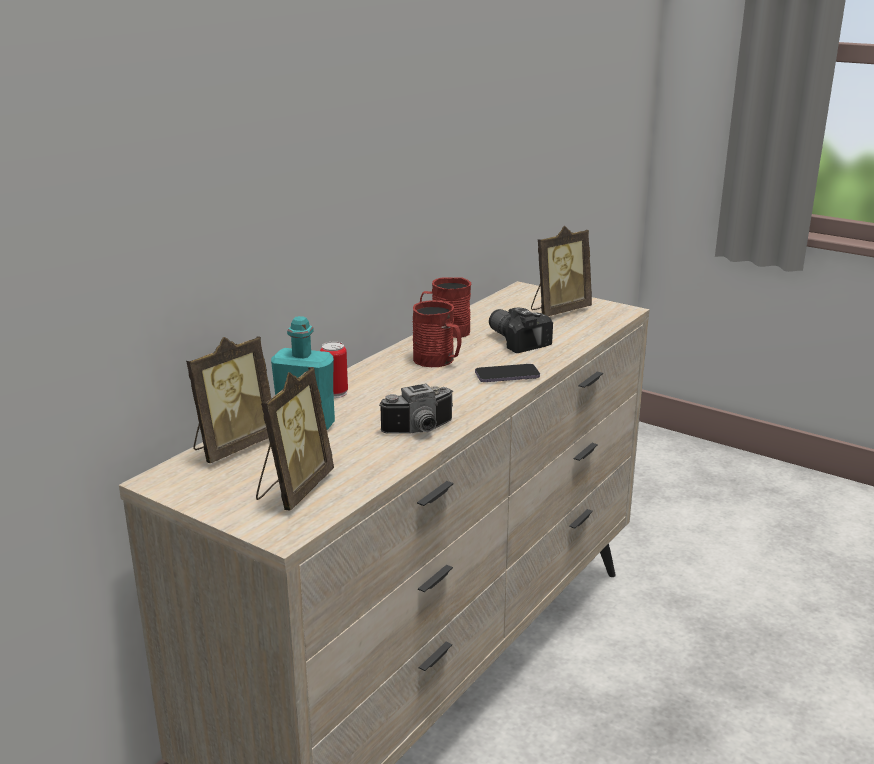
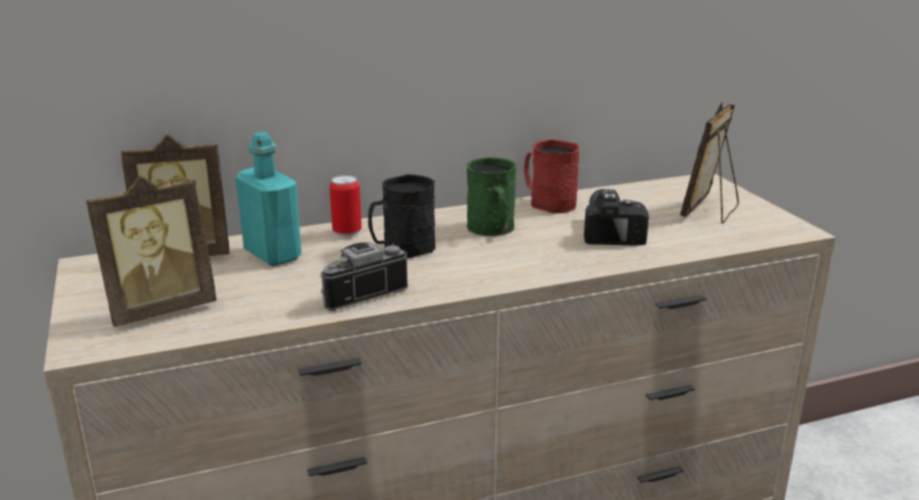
camera: 35 degrees right, 0 degrees up
(398, 392) = (402, 249): none -> black mug
(421, 430) = (360, 292): camera -> camera turned 135 degrees clockwise
(438, 361) = (492, 229): red mug -> green mug
(507, 375) = (539, 264): phone -> none
(558, 310) = (710, 211): picture frame -> picture frame turned 120 degrees clockwise

